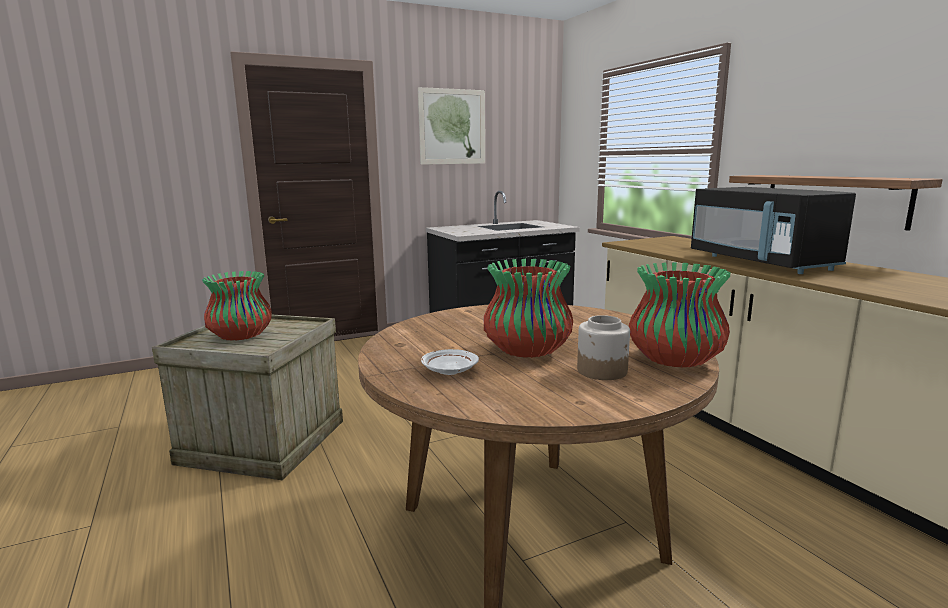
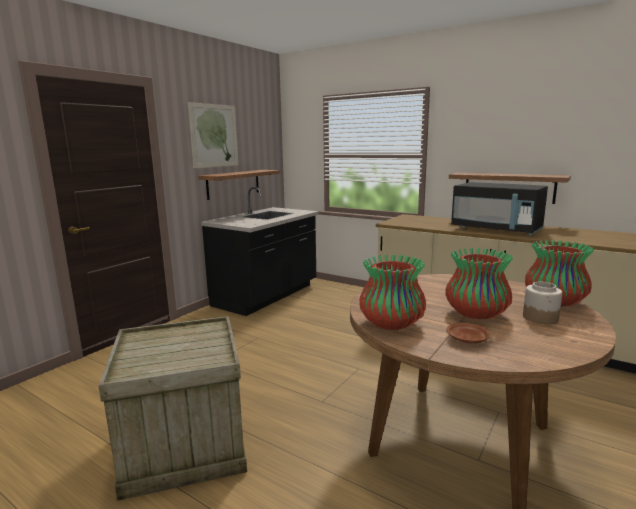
camera: 30 degrees left, 0 degrees up
(241, 336) = (168, 351): vase -> vase (391, 323)
(449, 370) = (467, 339): white plate -> brown plate
(477, 186) = (233, 184): none -> shelf

